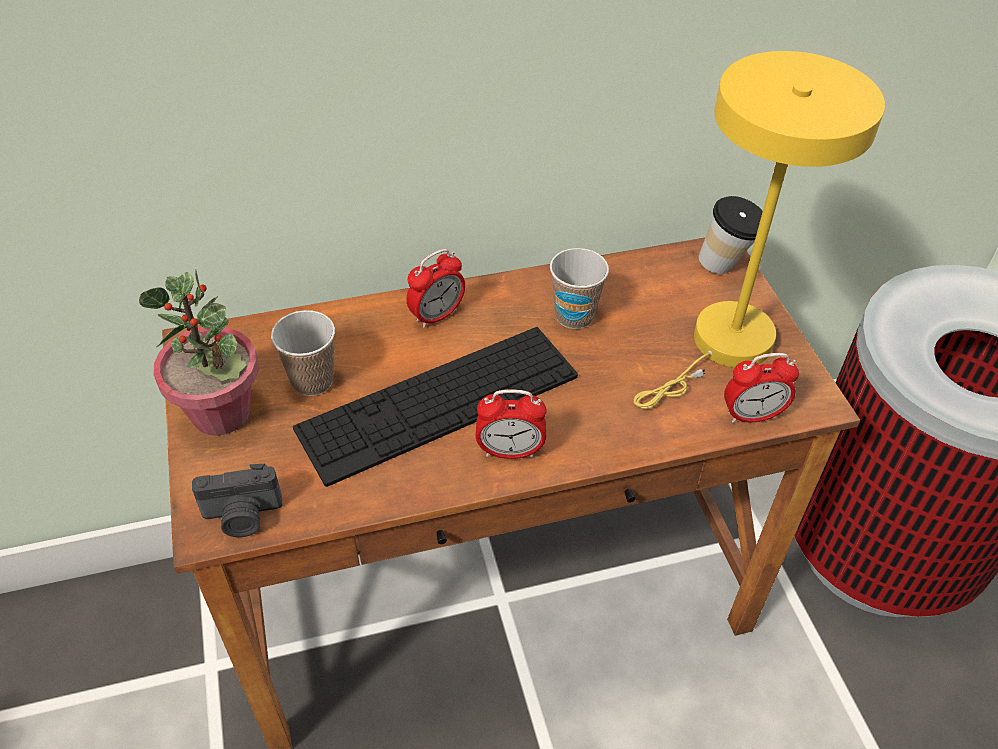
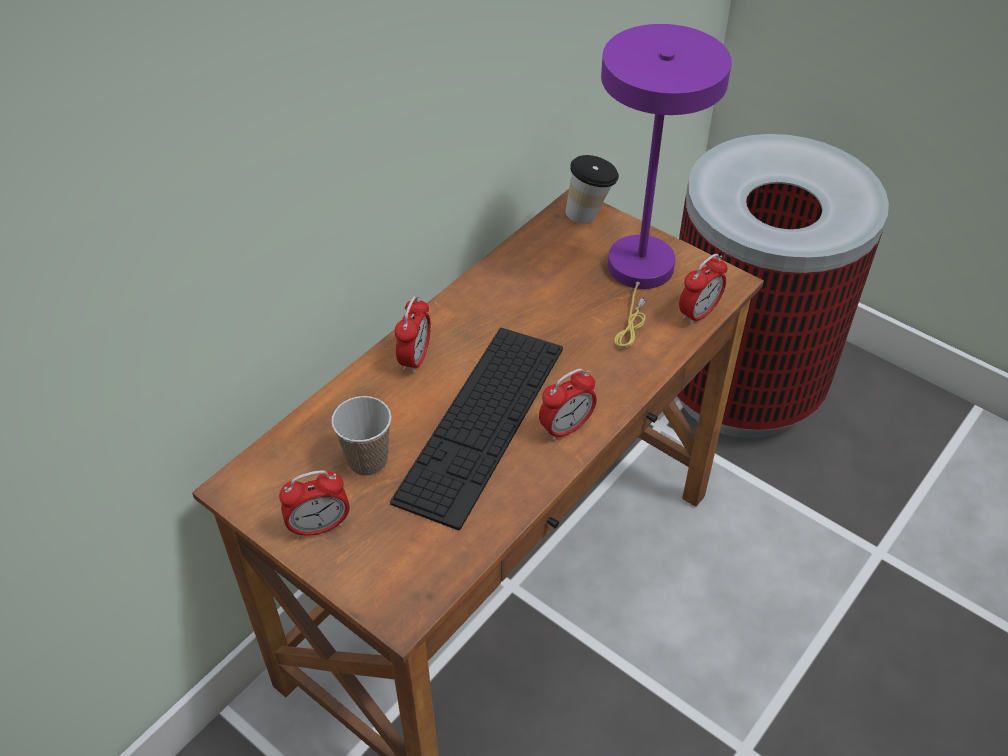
camera: 35 degrees left, 0 degrees up
(222, 413) = (319, 526): potted plant -> alarm clock
(242, 516) = (418, 589): camera -> none
(574, 316) = (518, 305): cup -> none
(723, 348) = (640, 275): yellow table lamp -> purple table lamp

